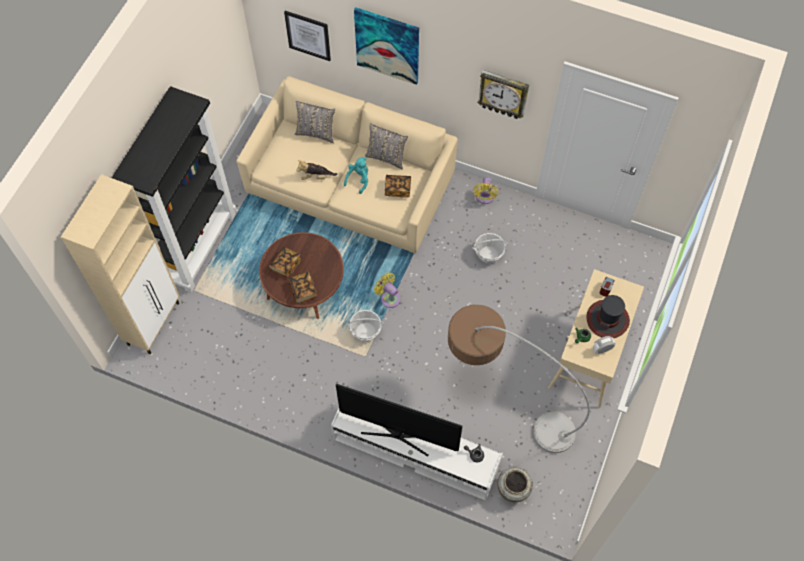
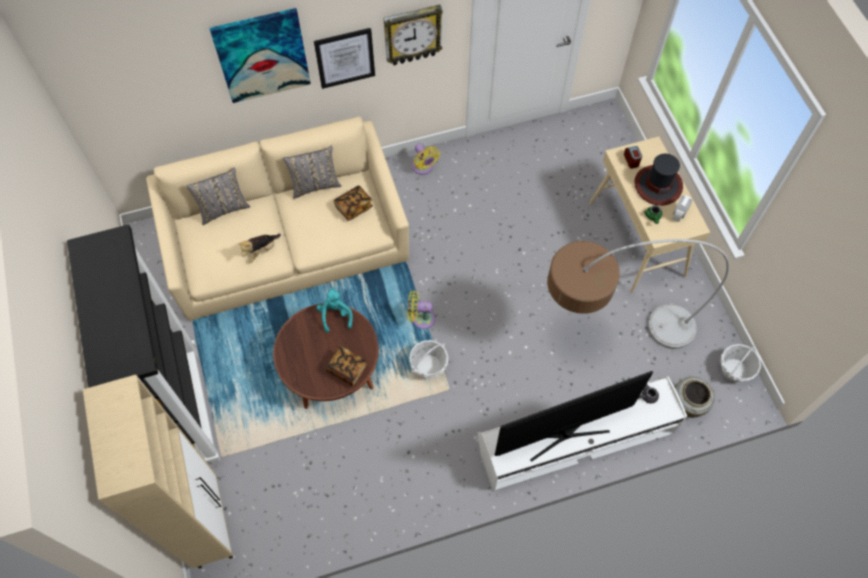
camera: 40 degrees left, 0 degrees up
(285, 265) = (306, 358): book -> none
(308, 35) = (159, 102): picture -> picture (345, 58)
(358, 179) = (307, 224): turquoise plush toy -> turquoise plush toy (335, 315)
(488, 254) = (473, 215): basket -> basket (734, 370)

